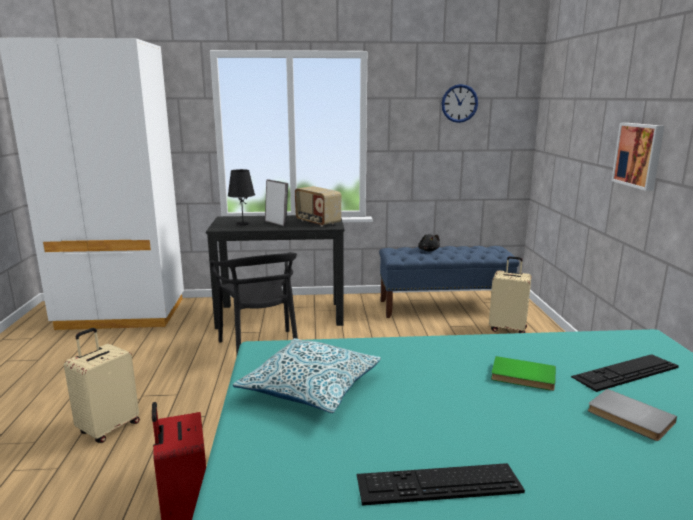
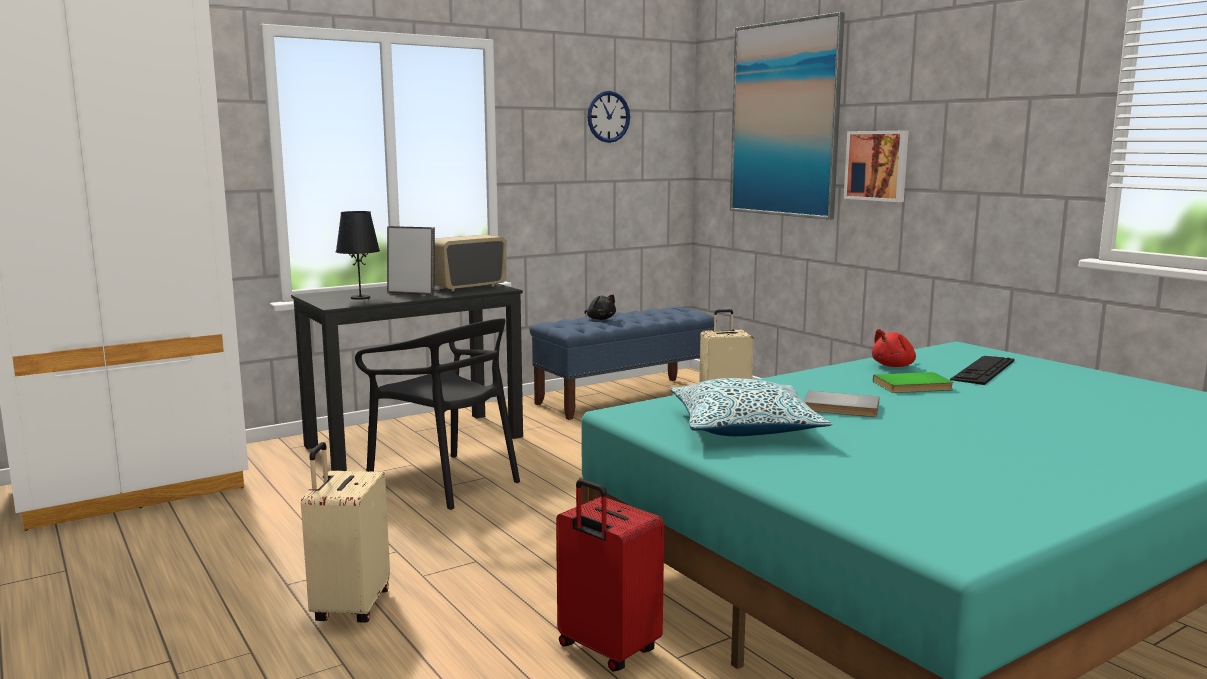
camera: 30 degrees left, 5 degrees down
(317, 222) = (467, 287): radio -> radio turned 120 degrees clockwise
(438, 483) = (975, 455): keyboard -> none
(545, 347) = (894, 366): none -> red plush toy
(586, 108) = (784, 119): none -> picture
(629, 418) = (1032, 394): grey book -> grey book (840, 408)

